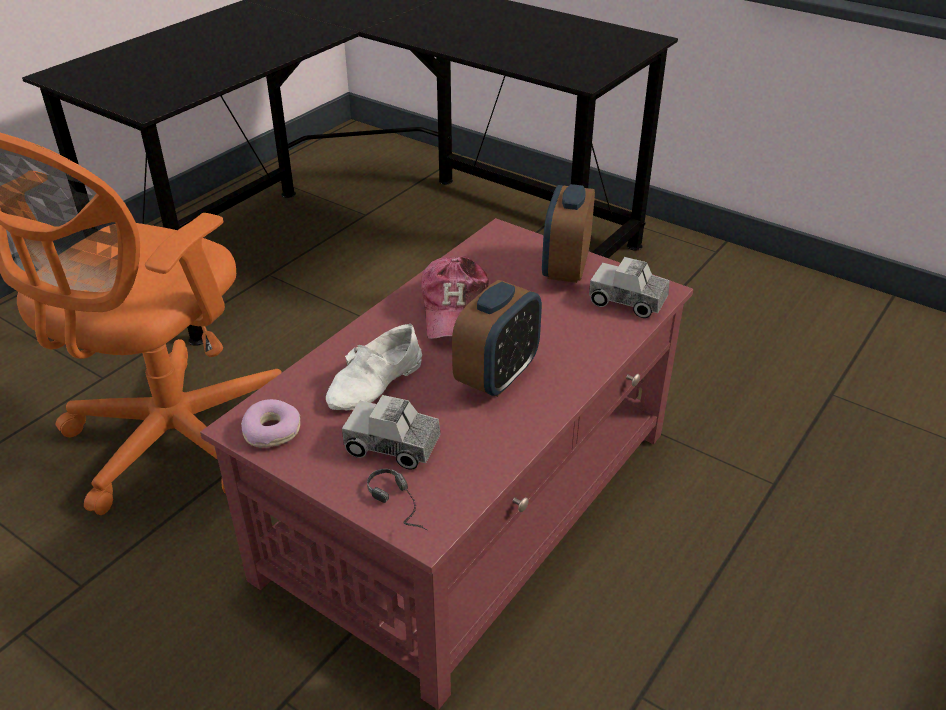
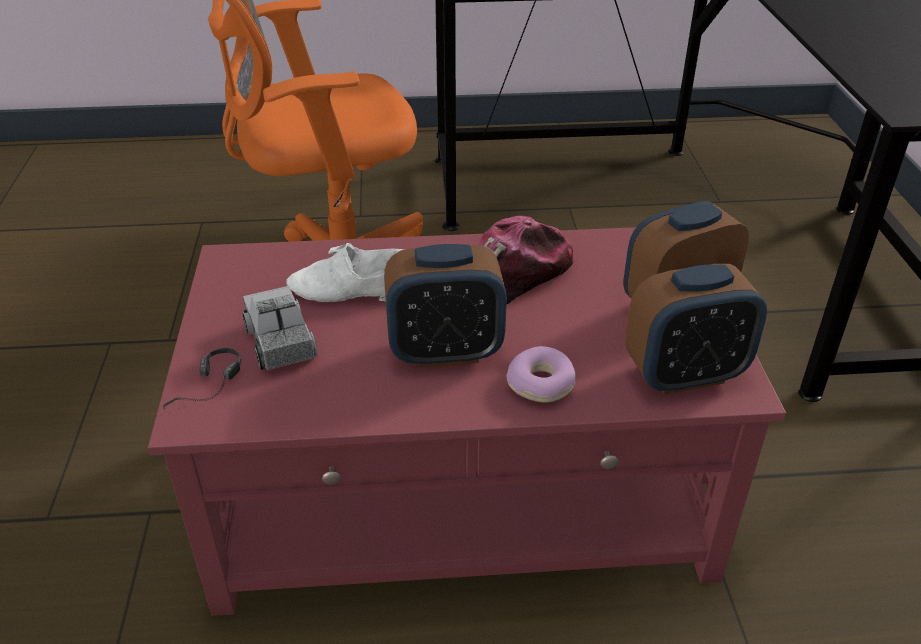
camera: 50 degrees right, 0 degrees up
(272, 431) = (236, 275): donut -> donut (541, 384)
(627, 301) = (685, 375): toy truck -> alarm clock

